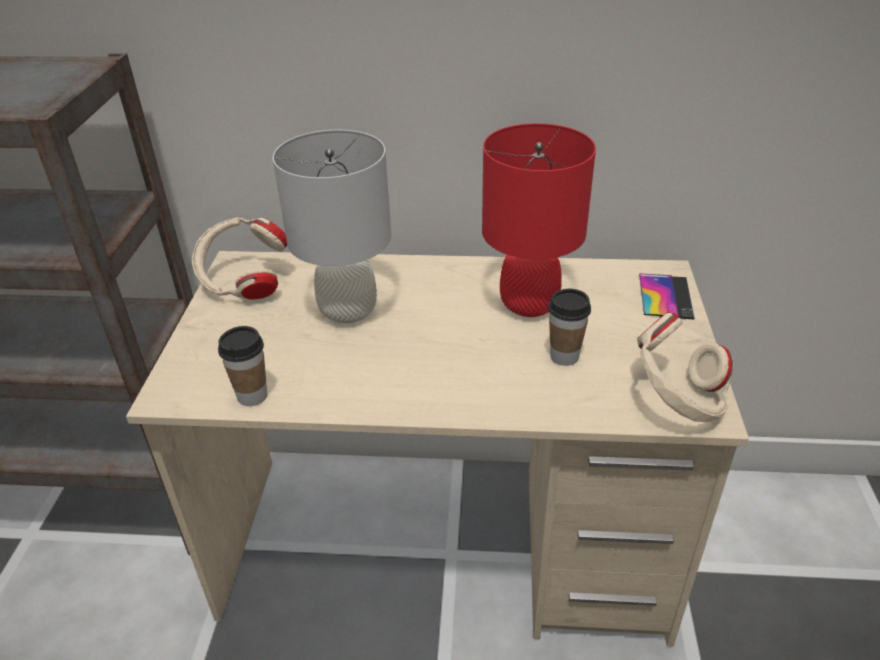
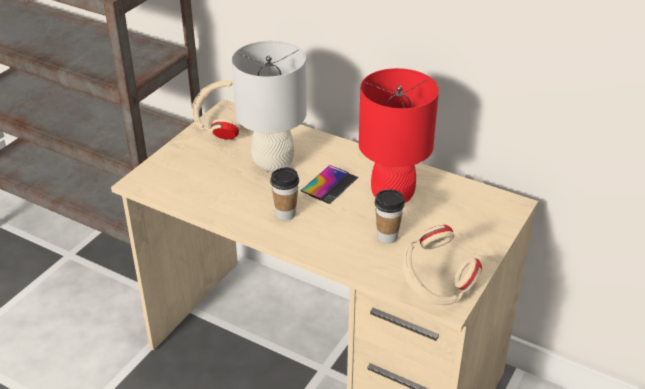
camera: 25 degrees right, 0 degrees up
(252, 396) = (183, 198): cup -> cup (285, 214)
(665, 296) = (494, 220): phone -> phone (329, 184)

